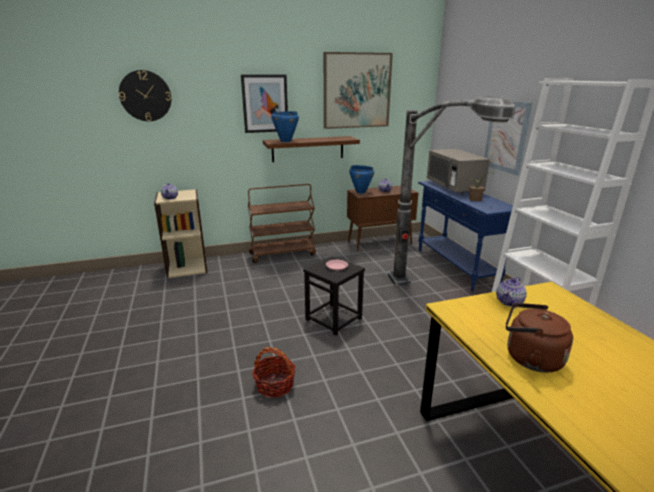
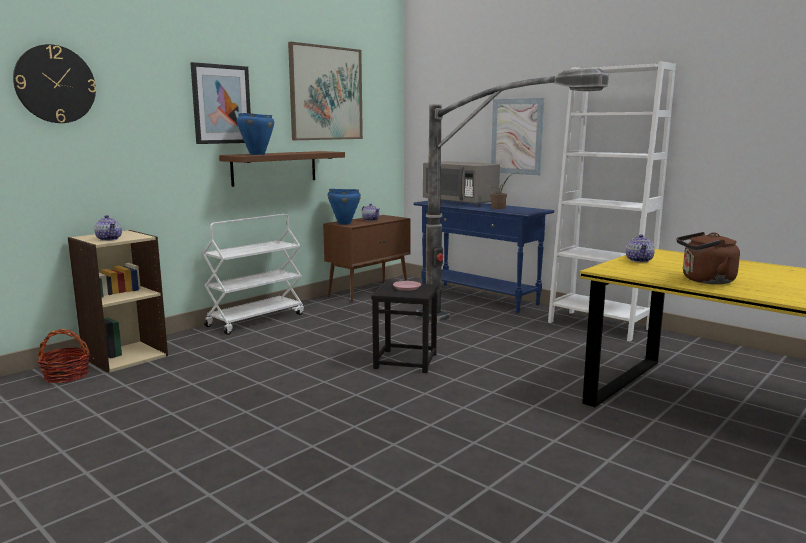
camera: 30 degrees left, 10 degrees down
(275, 385) = (416, 425): basket -> basket (66, 376)
(283, 254) = (256, 320): brown cart -> white cart

